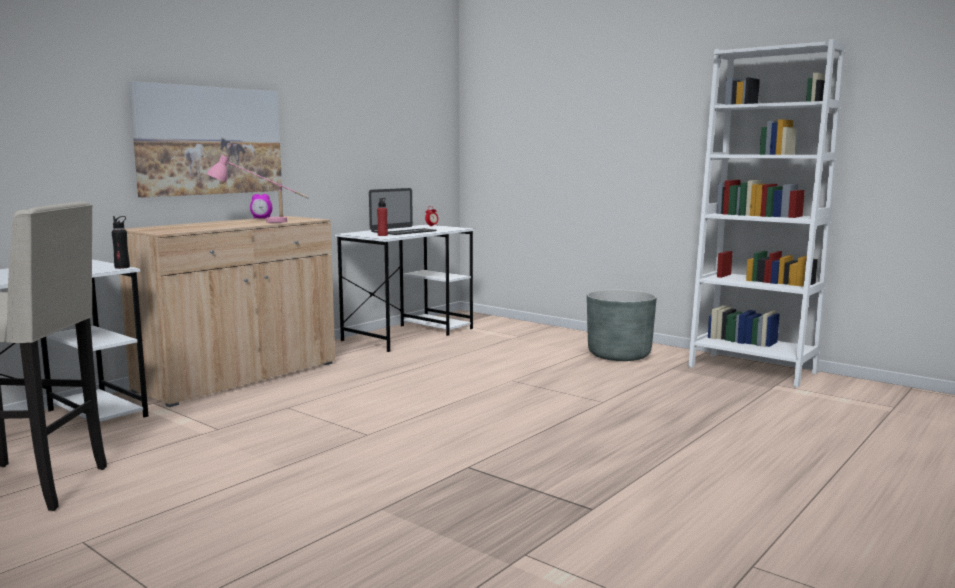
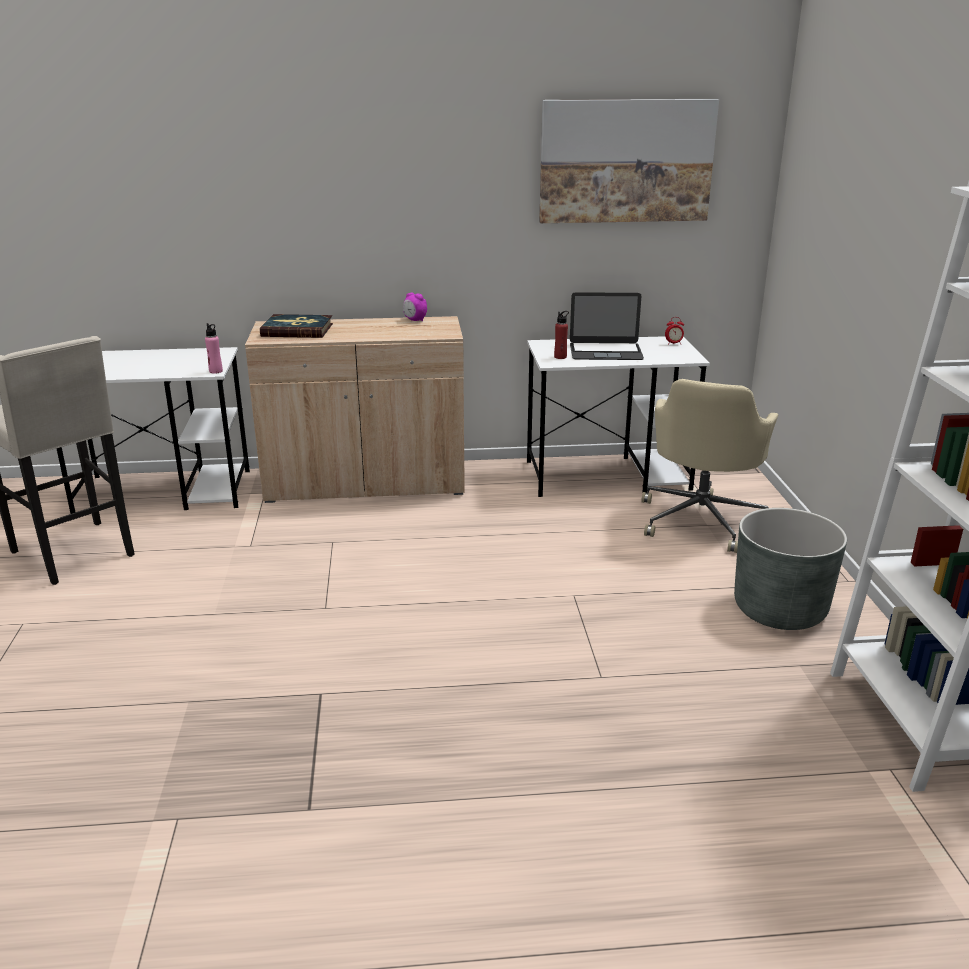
camera: 45 degrees right, 15 degrees up
(122, 267) = (216, 371): black bottle -> pink bottle
(177, 227) = (297, 330): none -> book
(209, 140) = (365, 230): picture -> picture (626, 161)
(260, 222) = (386, 332): pink table lamp -> none
(505, 337) = (701, 519): none -> beige office chair

